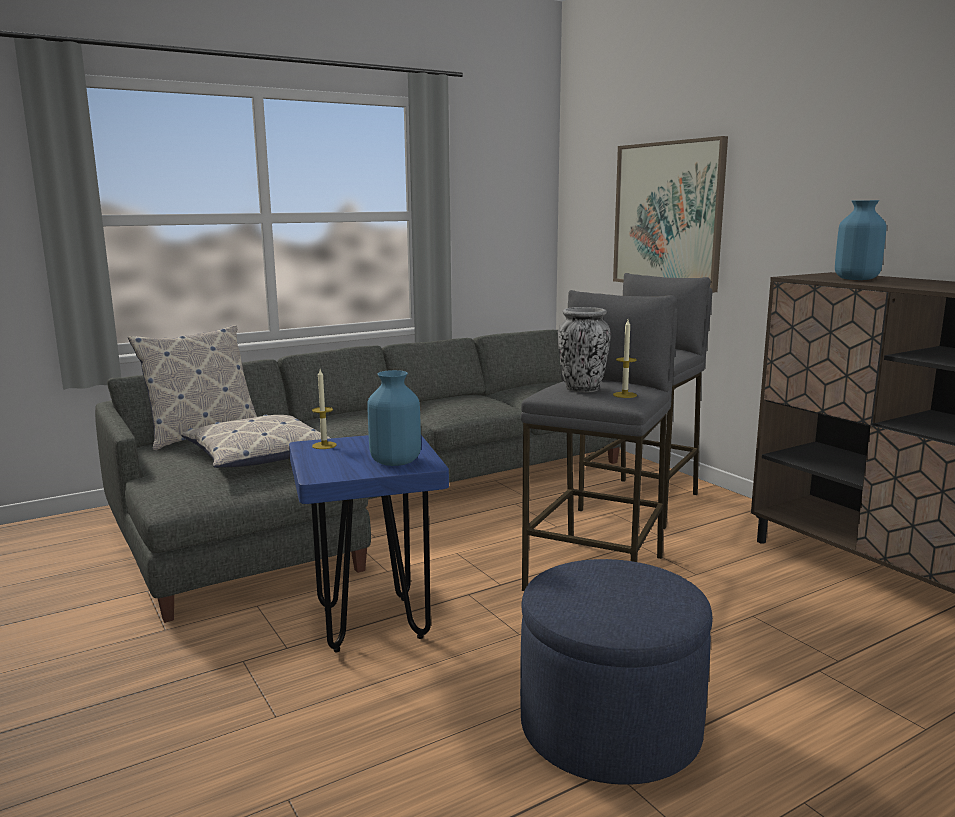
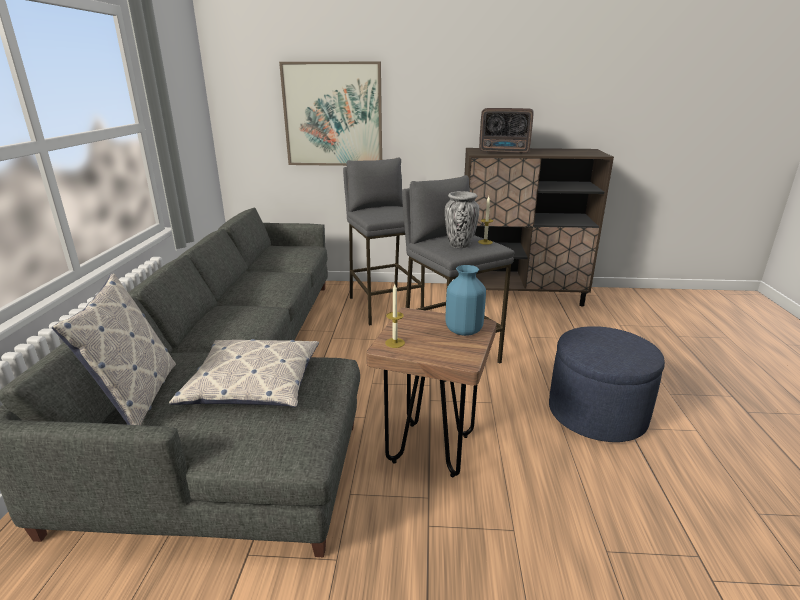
camera: 55 degrees left, 10 degrees up
(372, 624) = (431, 449): blue stool -> brown stool
(857, 279) = (505, 152): blue vase -> radio

